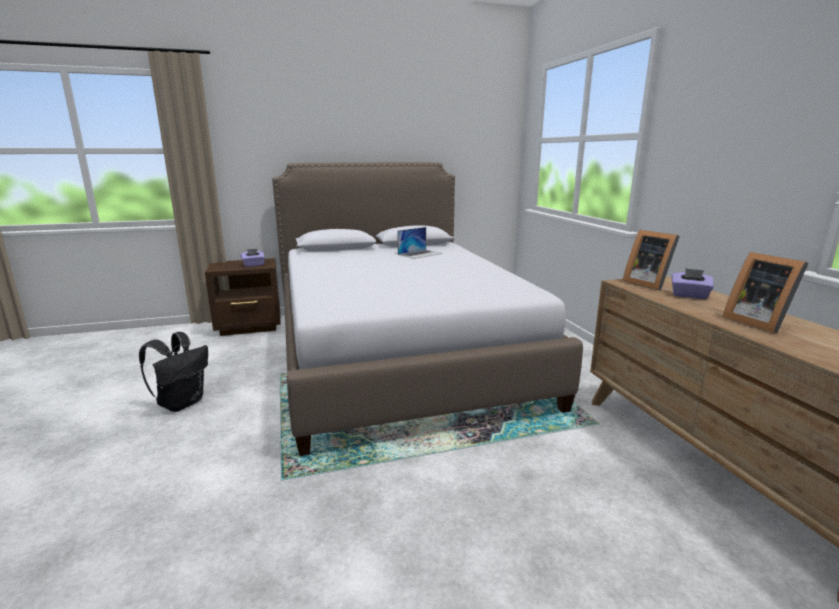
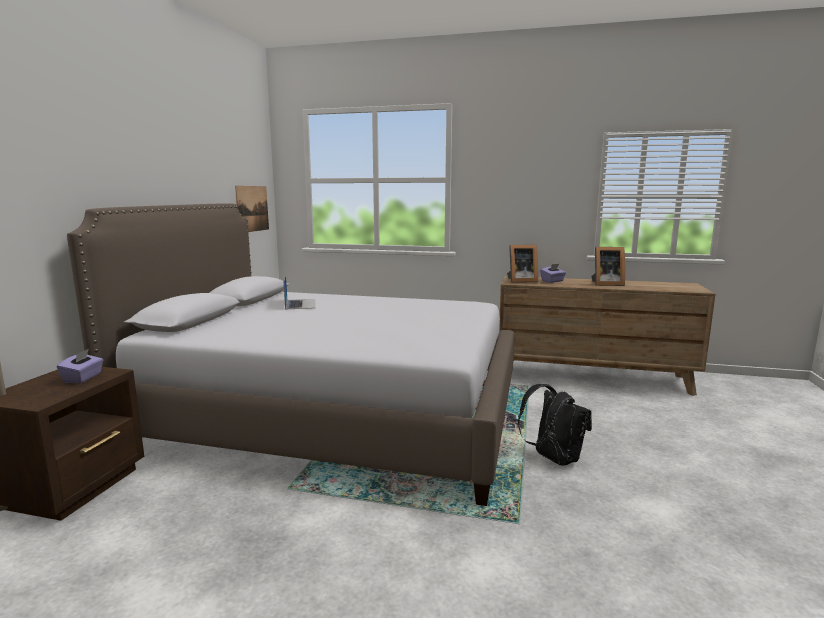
camera: 60 degrees left, 5 degrees down
(182, 403) = (274, 580): black backpack -> black backpack (553, 459)
(481, 168) = (252, 208): none -> picture

